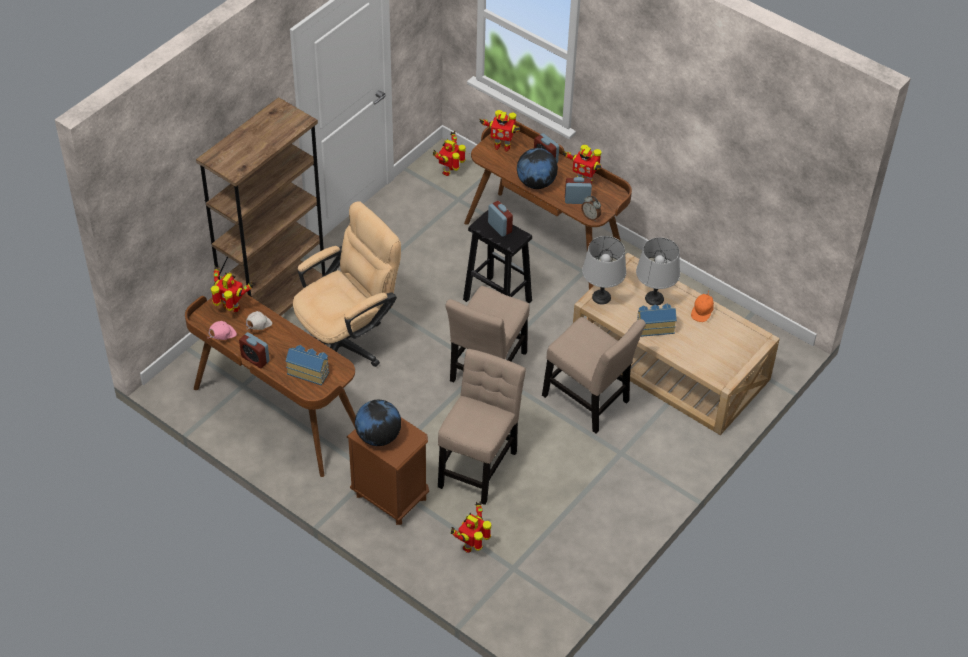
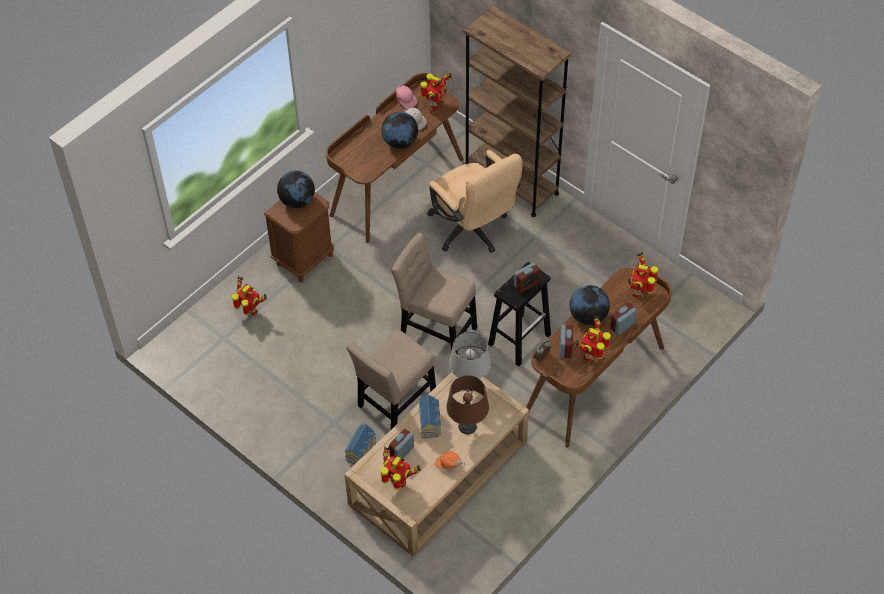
camera: 95 degrees right, 5 degrees up
(255, 359) = (380, 121): alarm clock -> alarm clock (402, 452)
(291, 339) = (400, 142): none -> globe
(308, 371) = (364, 153): toy house -> toy house (362, 451)
(450, 171) = (691, 308): toy robot -> toy robot (397, 483)
(478, 465) = (331, 319): beige chair -> none
(654, 298) = (467, 426): grey table lamp -> brown table lamp

